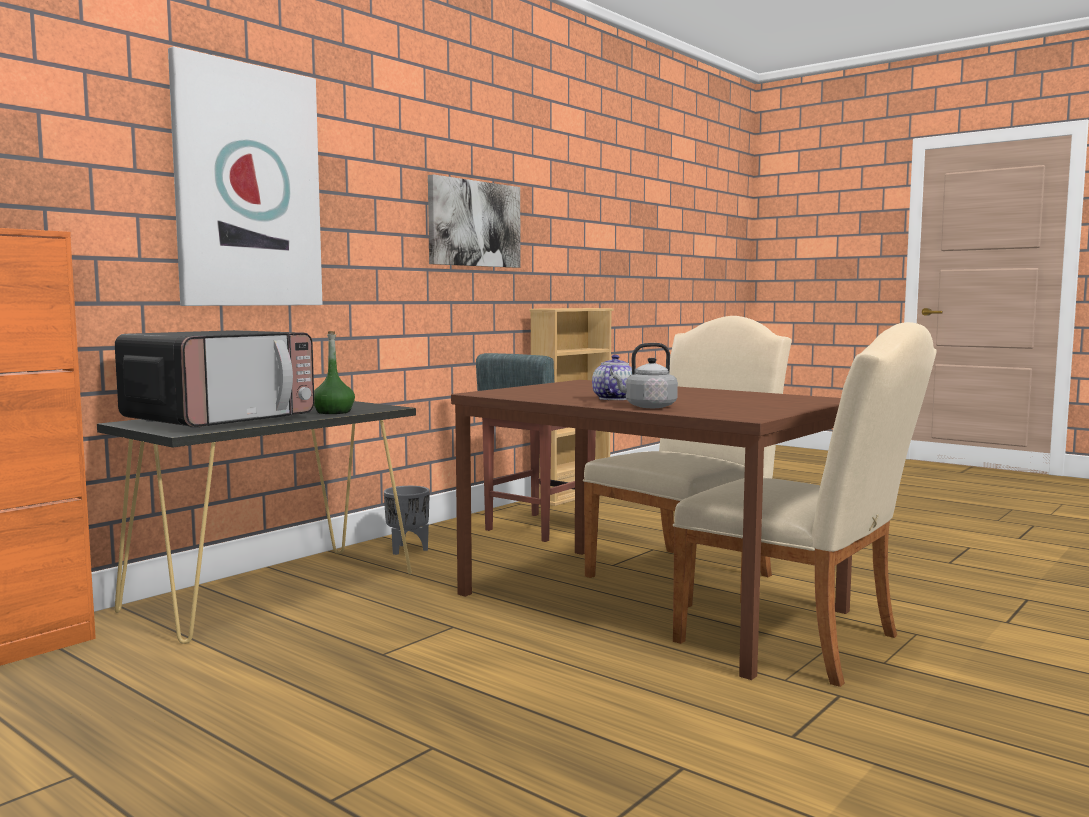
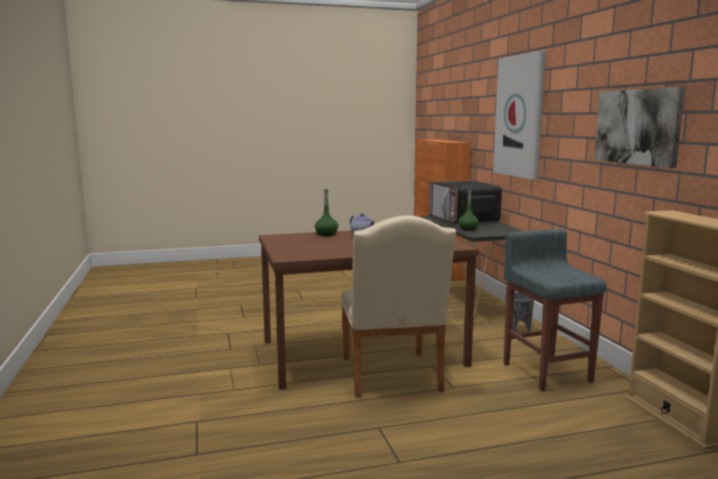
camera: 125 degrees right, 5 degrees up
(647, 407) = (326, 234): grey kettle -> green bottle
(801, 642) = (272, 362): beige chair -> none

